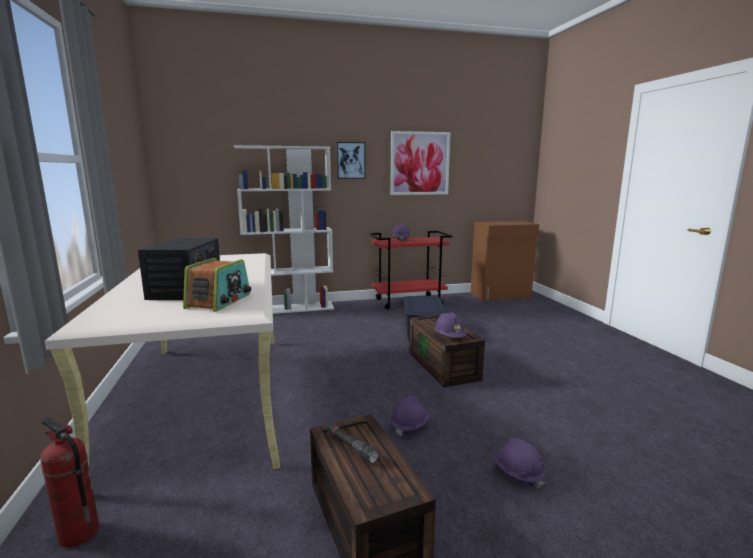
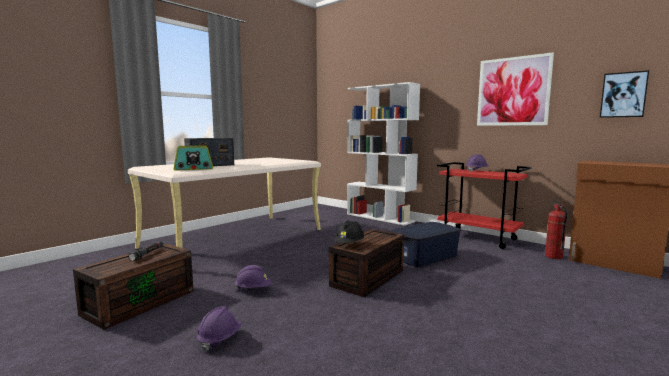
camera: 55 degrees right, 5 degrees down
(78, 534) = (112, 256): fire extinguisher -> fire extinguisher (553, 256)
(350, 160) = (441, 93): picture -> picture (623, 95)
(449, 337) = (349, 244): purple hard hat -> black hard hat

